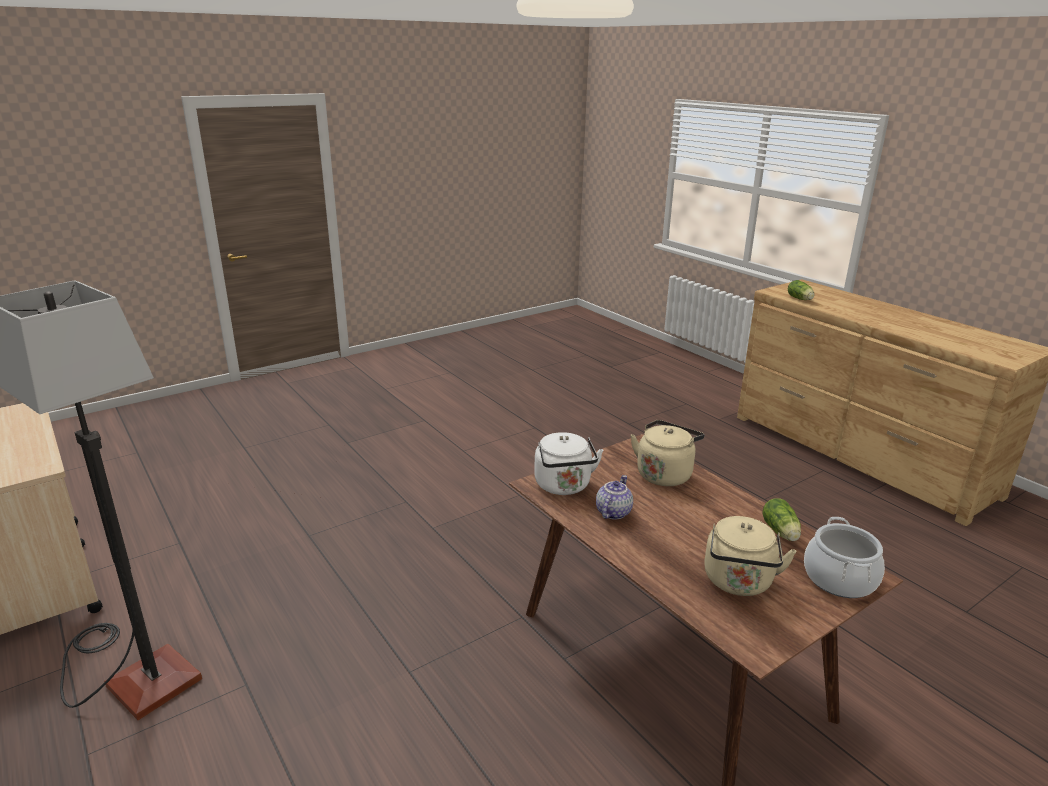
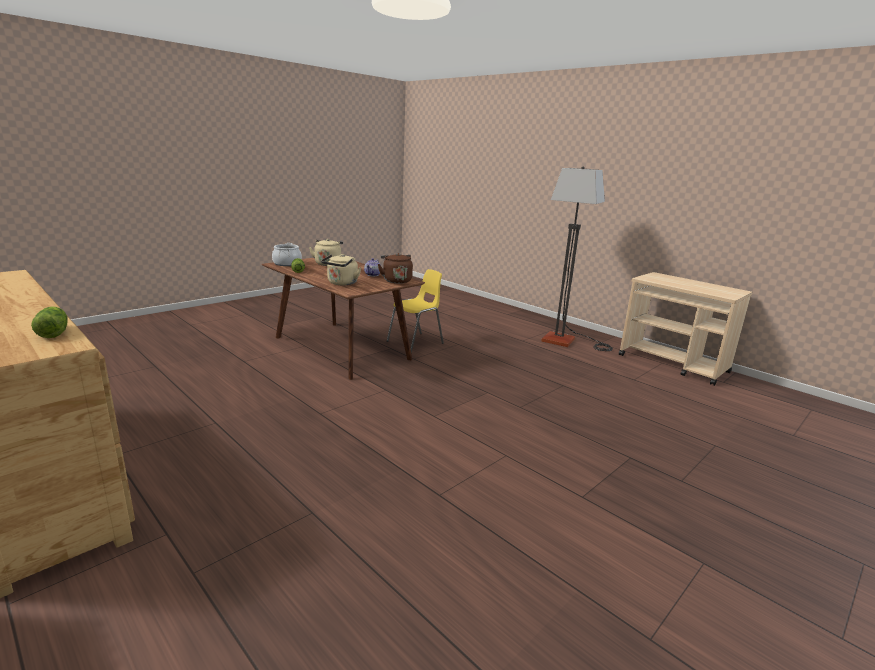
camera: 170 degrees right, 5 degrees down
(505, 681) = (416, 343): none -> yellow chair
(564, 486) = (396, 280): white kettle -> brown kettle

